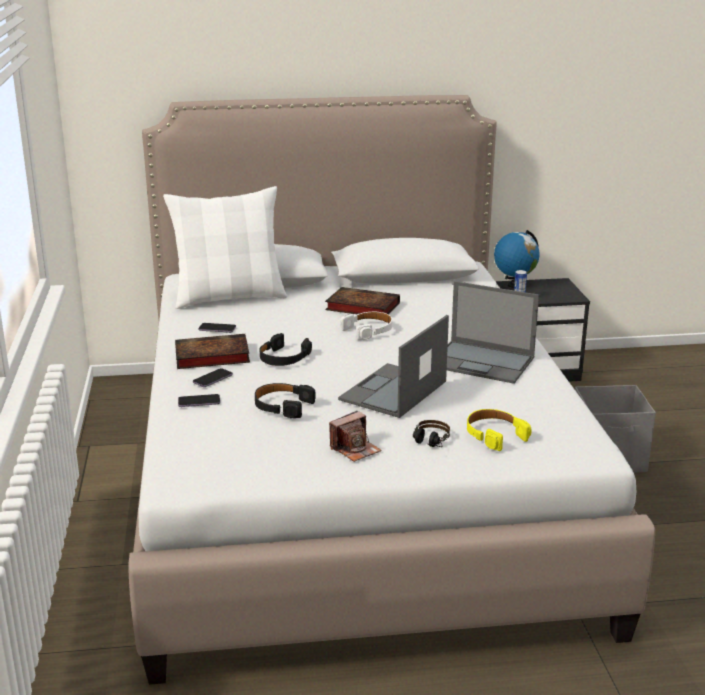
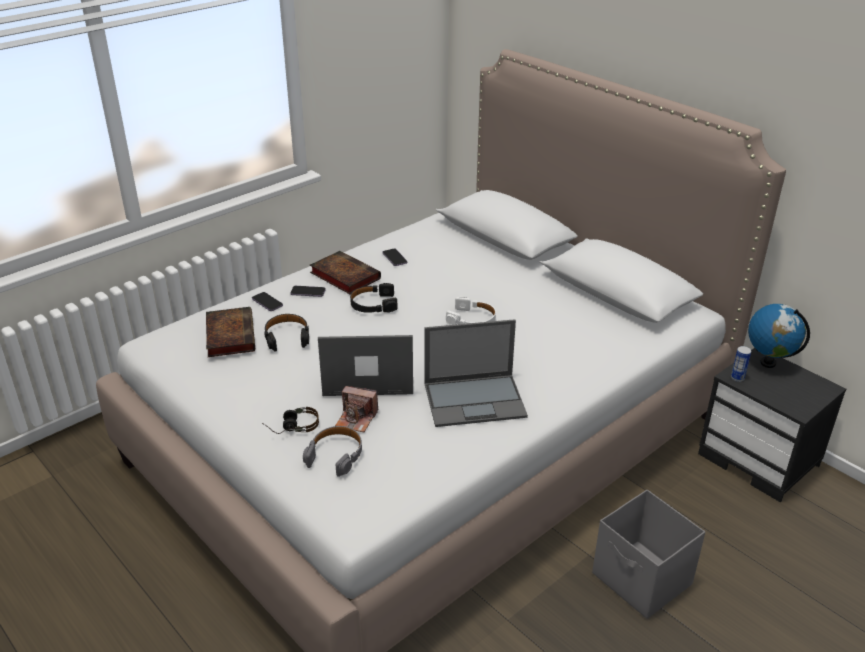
camera: 55 degrees right, 10 degrees up
(229, 297) = (458, 238): white pillow -> none
(355, 449) = (252, 395): camera -> camera (356, 419)
(360, 307) = (516, 298): book -> book (229, 335)
(483, 362) = (475, 400): laptop -> laptop turned 90 degrees counterclockwise
(494, 435) = (335, 455): yellow headphones -> grey headphones

